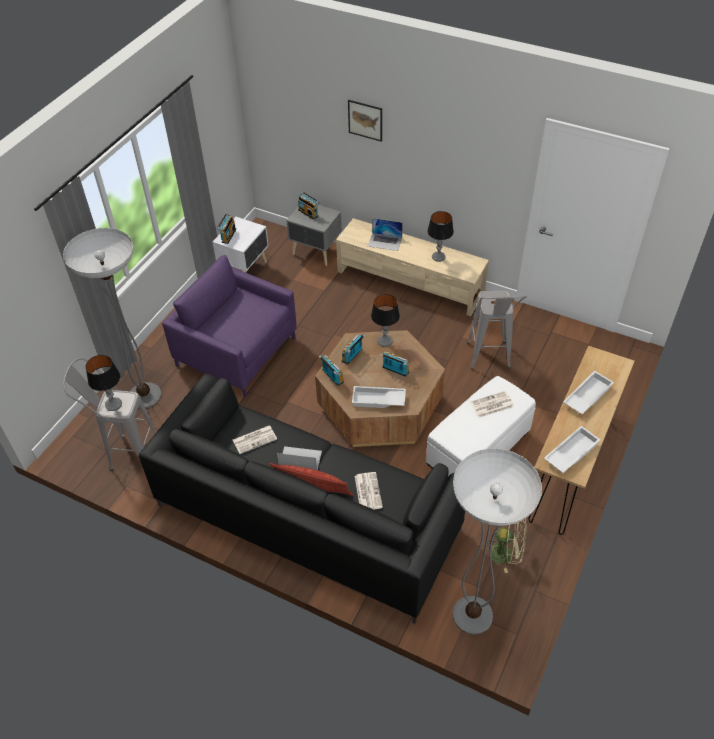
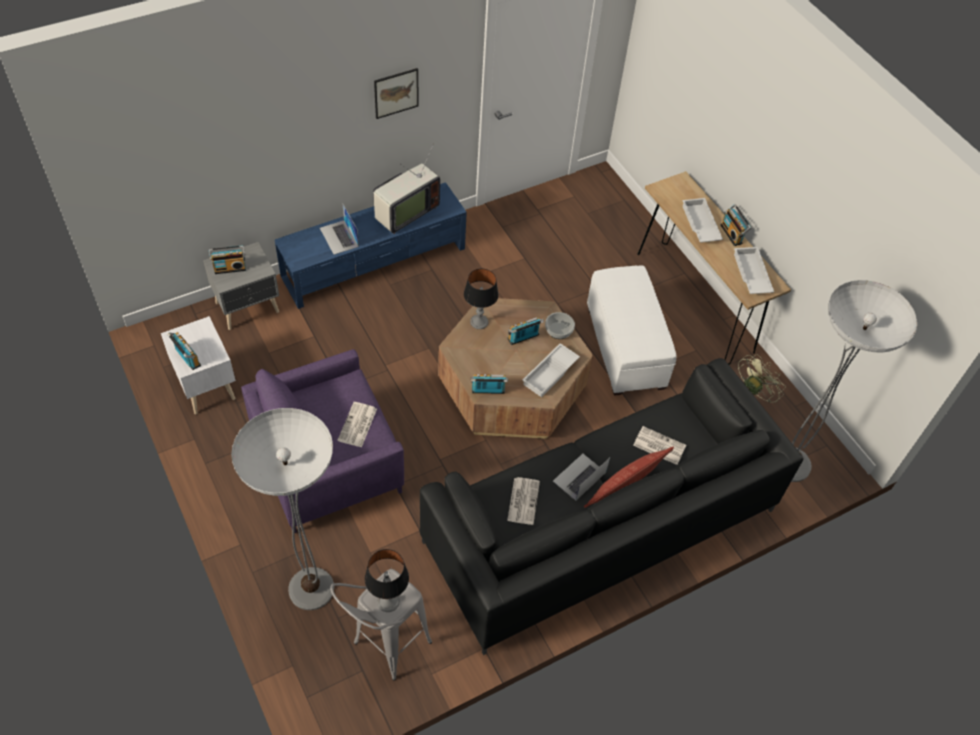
camera: 60 degrees left, 5 degrees up
(353, 355) = (475, 358): radio -> radio (732, 234)
(365, 120) = (273, 114): picture -> picture (396, 93)
(385, 241) = (339, 237): laptop -> laptop turned 105 degrees clockwise
(410, 282) = (375, 262): beige tv stand -> blue tv stand
(420, 384) = (558, 330): none -> bowl
(438, 257) = (404, 213): table lamp -> television
(489, 361) = (532, 273): grey stool -> none
(491, 405) = (627, 296): newspaper -> newspaper (357, 425)

